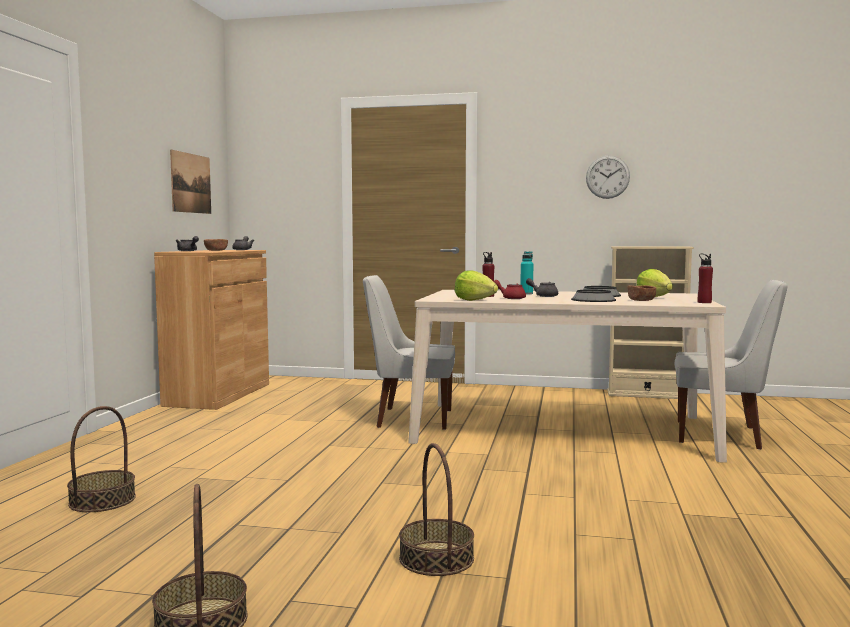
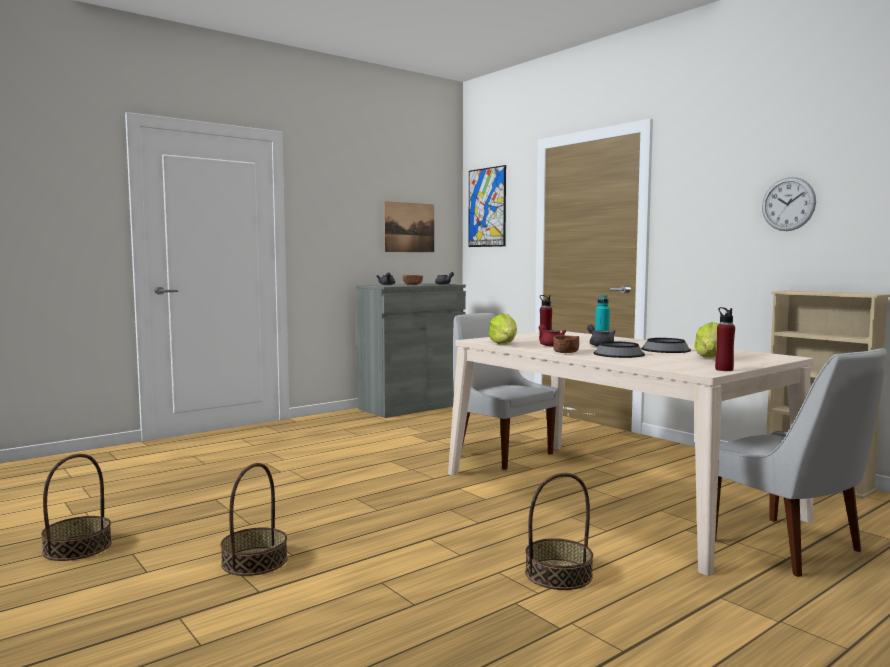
camera: 40 degrees right, 0 degrees up
(102, 500) = (194, 464): basket -> basket (558, 574)
(218, 394) = (412, 406): brown cabinet -> grey cabinet
(268, 165) = (487, 207): none -> picture
(641, 300) = (665, 360): brown bowl -> brown bowl (566, 352)

